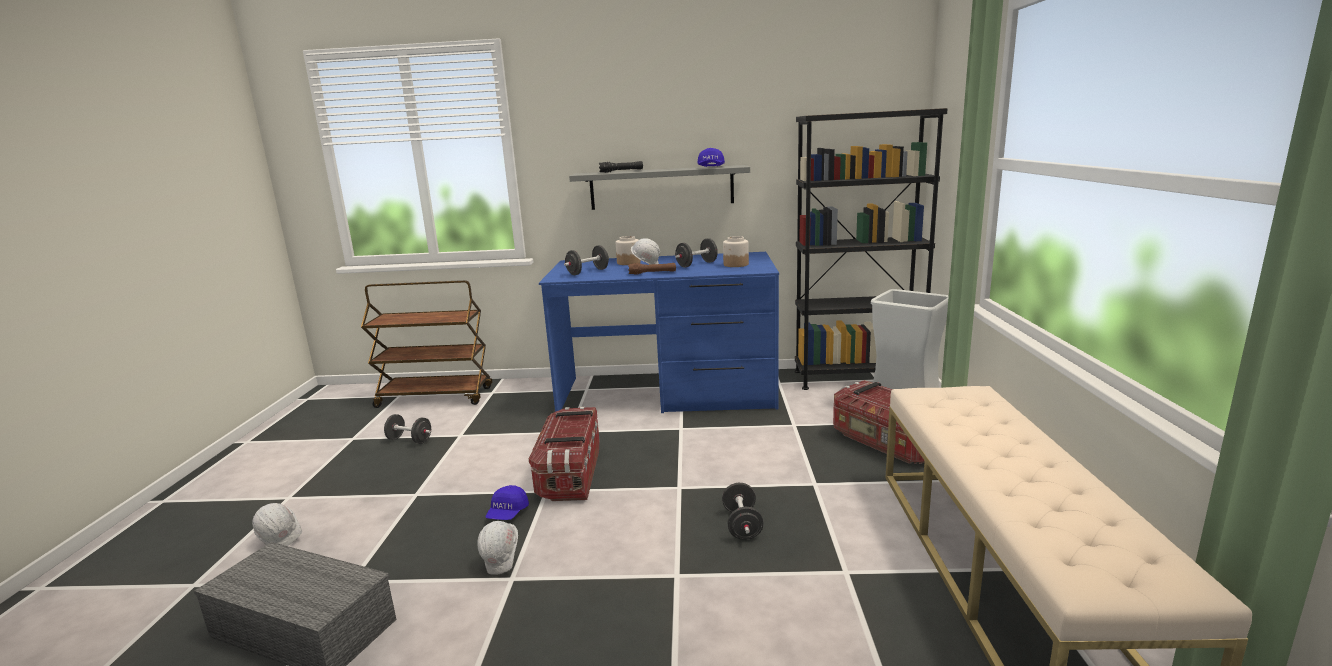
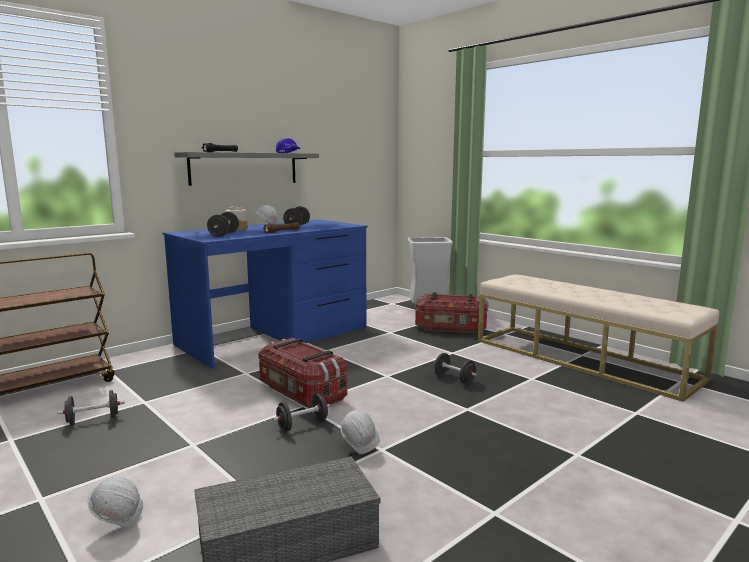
camera: 45 degrees left, 5 degrees down
(507, 513) = (302, 425): blue cap -> black dumbbell
(735, 264) = (325, 224): jar -> none
(857, 378) = (380, 305): black bookcase -> none

